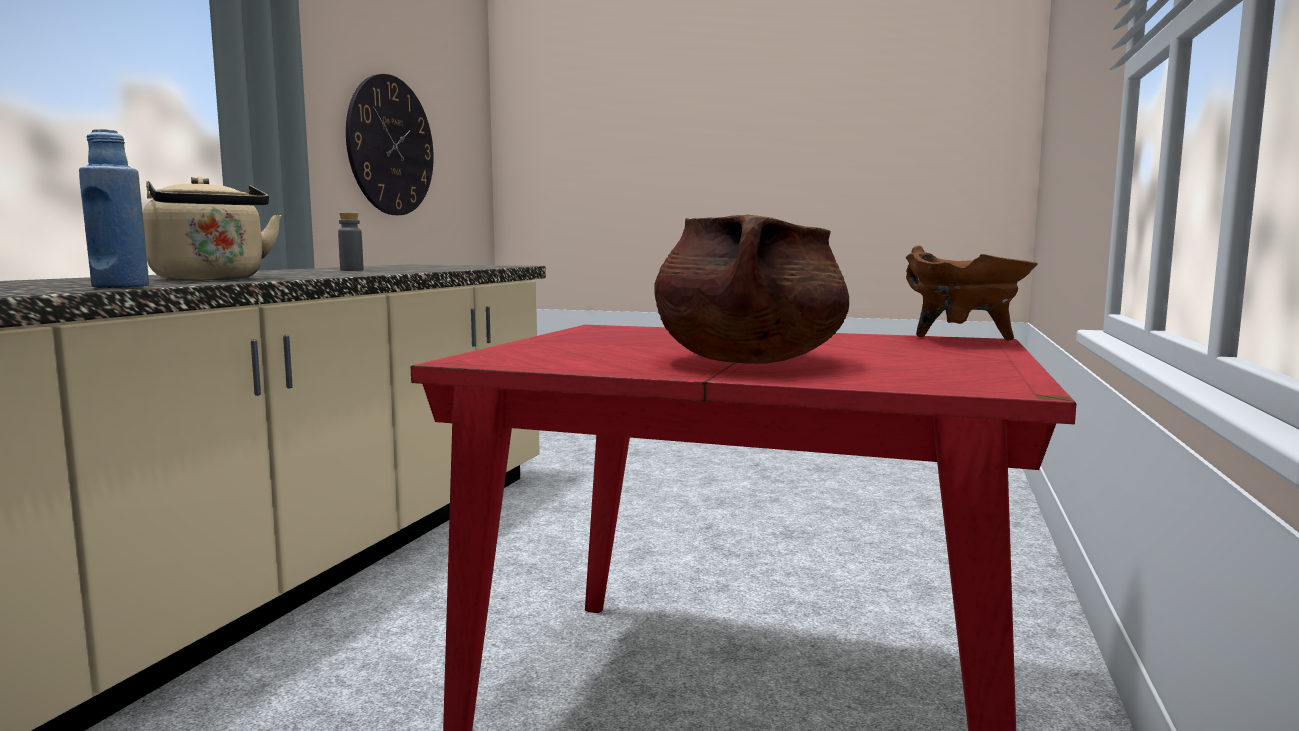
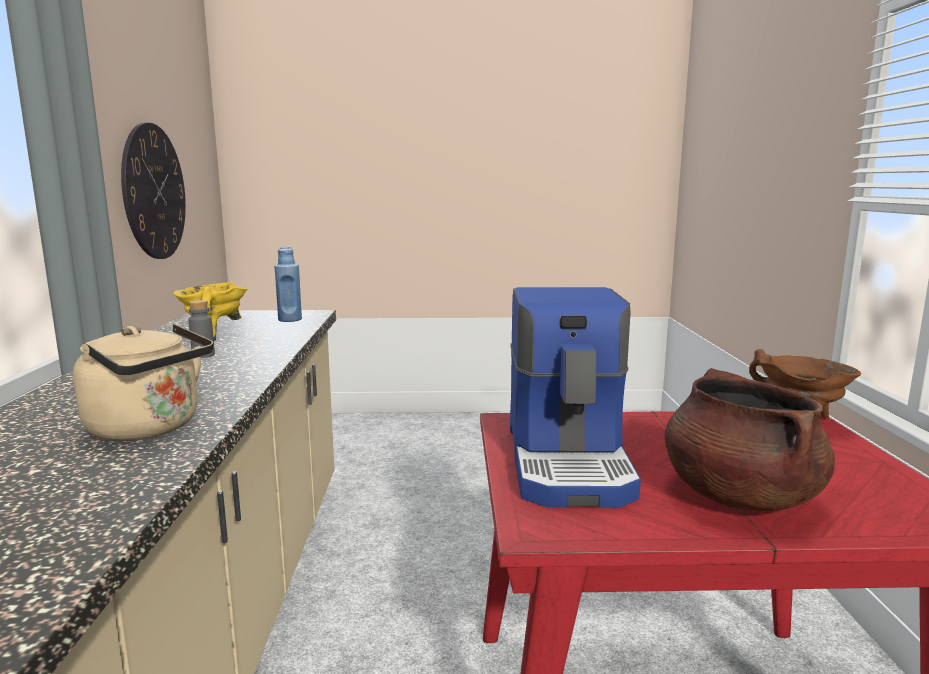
camera: 20 degrees left, 5 degrees up
(120, 287) = (131, 493): blue bottle -> blue bottle (290, 319)
(390, 267) = (213, 334): none -> yellow cooking pot
(606, 342) = (570, 462): none -> coffee machine

